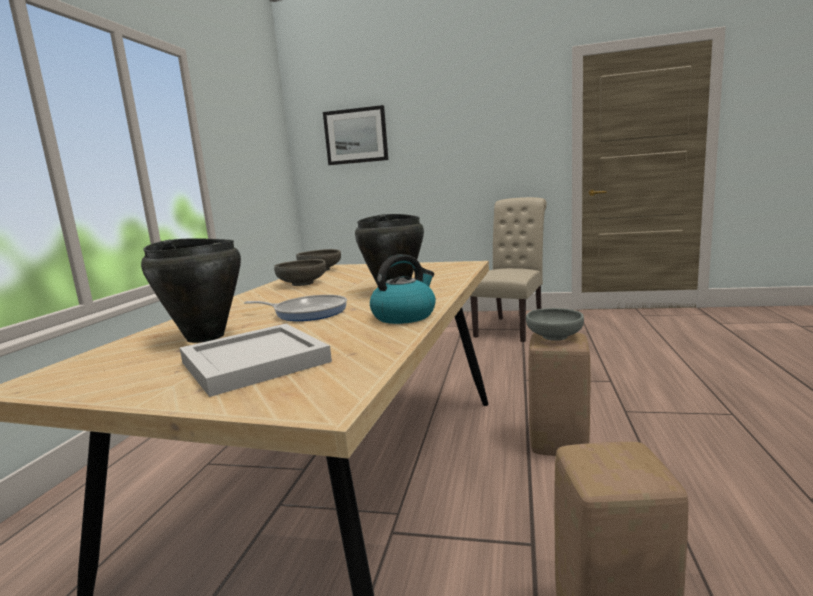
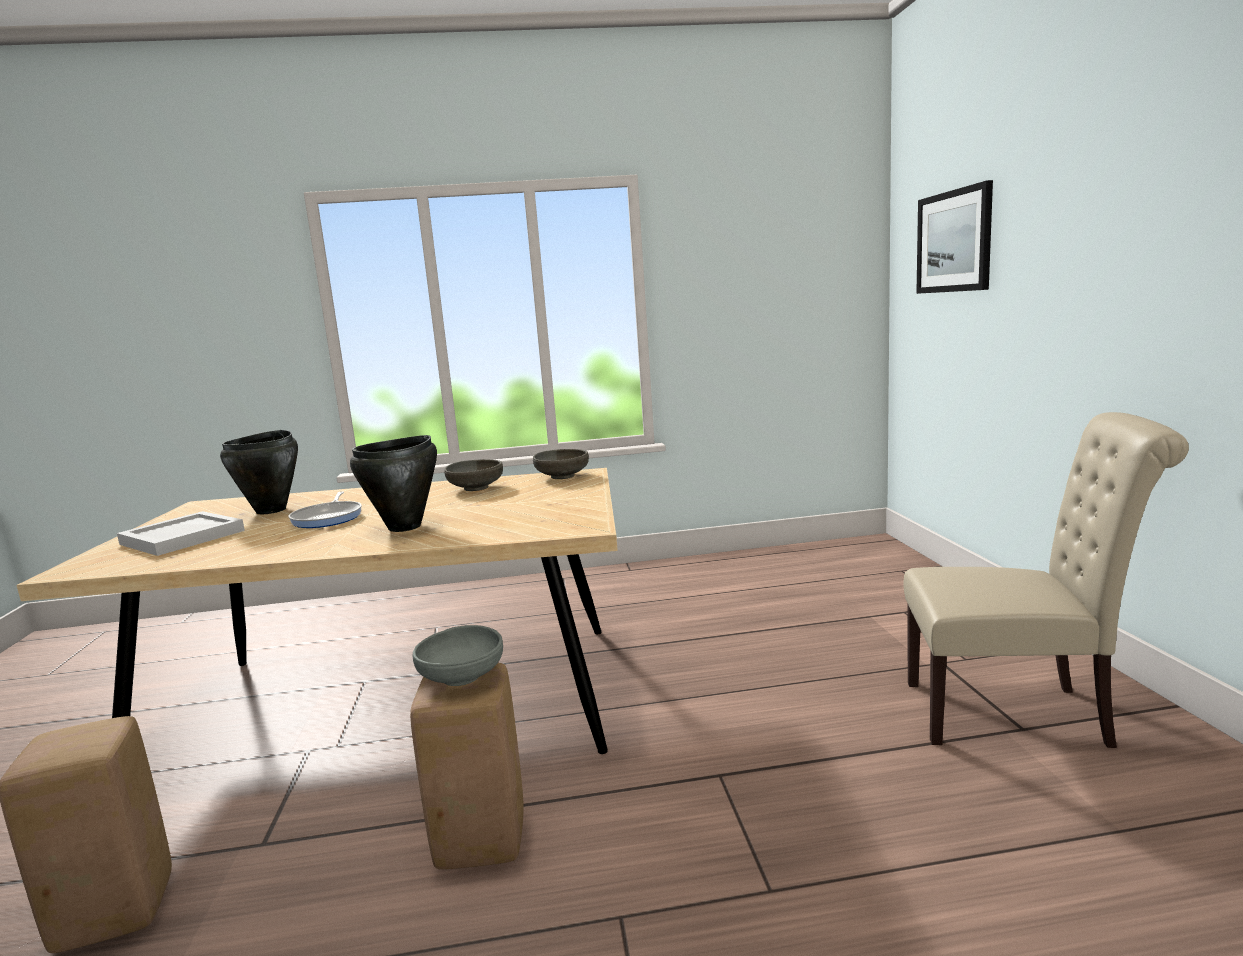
camera: 70 degrees right, 0 degrees up
(404, 316) = (279, 550): kettle -> none

